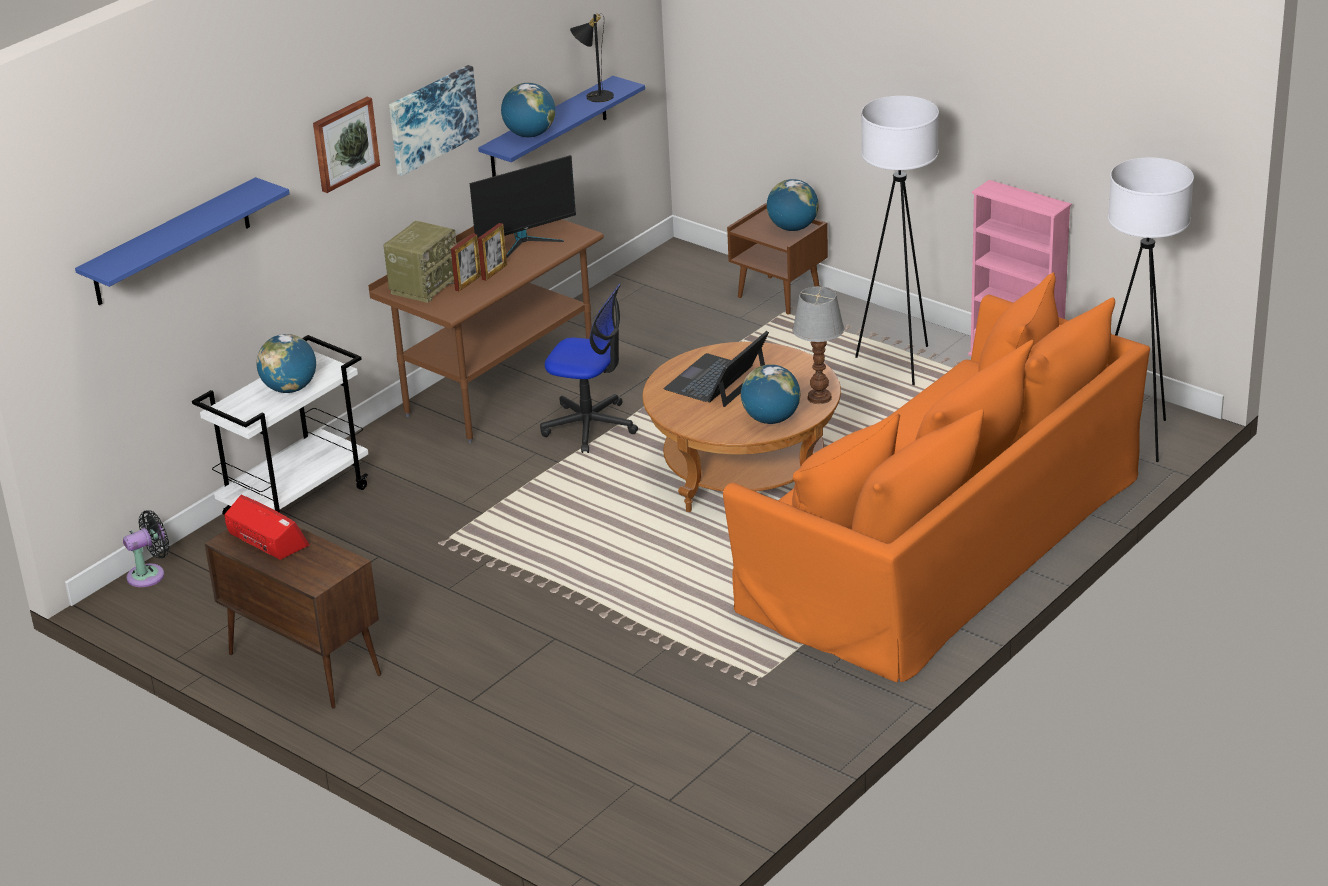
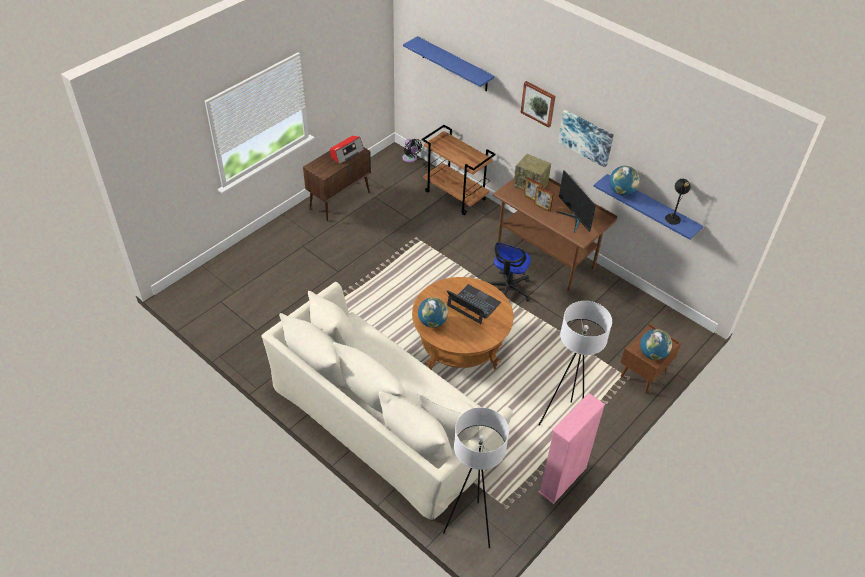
camera: 90 degrees right, 15 degrees up
(290, 389) = (458, 154): globe -> none
(297, 502) = (456, 195): white cart -> brown cart
(819, 397) = (451, 343): table lamp -> none
(941, 539) = (384, 417): orange sofa -> beige sofa

